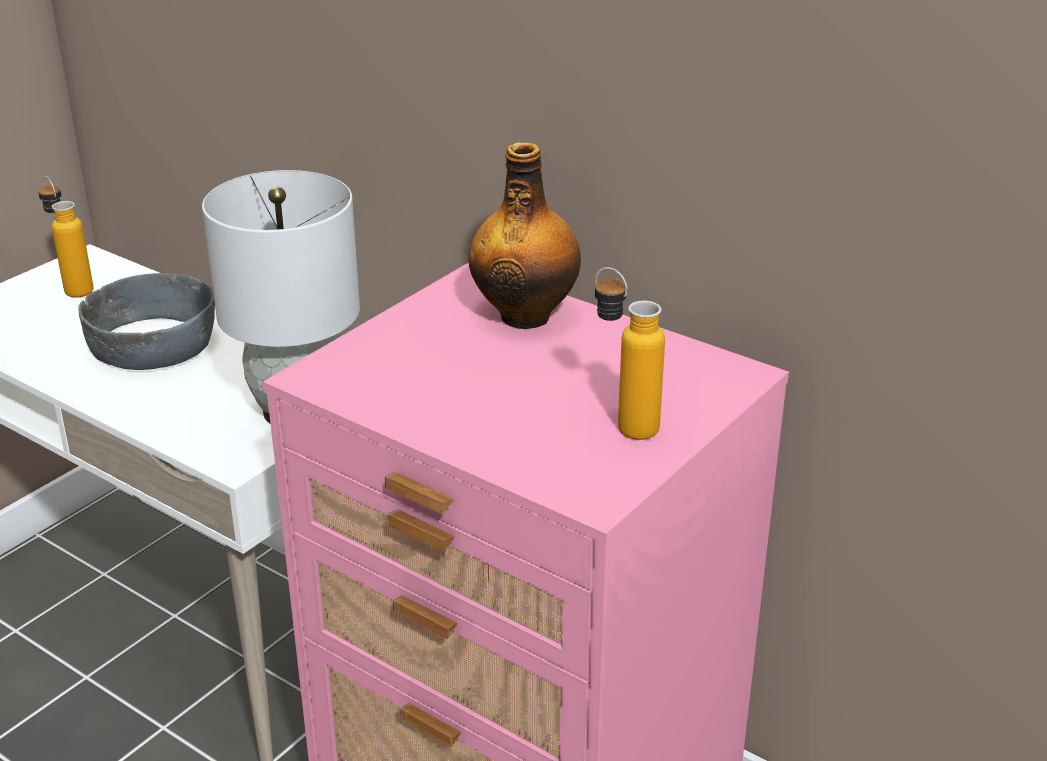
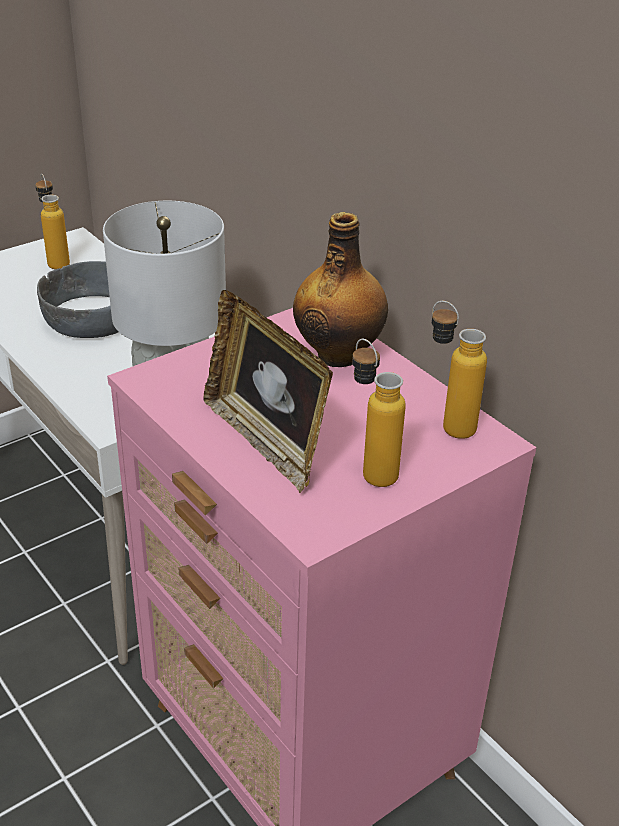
camera: 15 degrees right, 5 degrees up
(490, 416) = (266, 440): none -> picture frame
(683, 365) = (447, 424): none -> bottle

